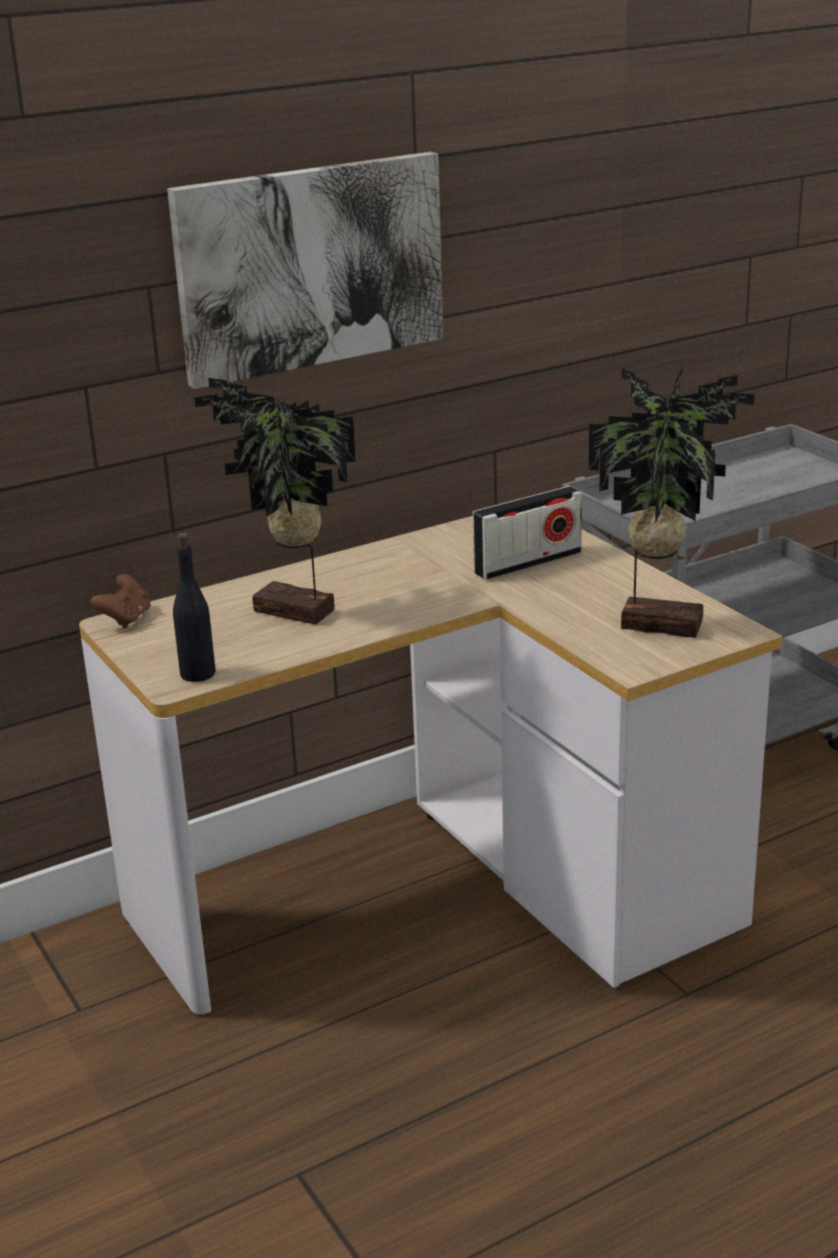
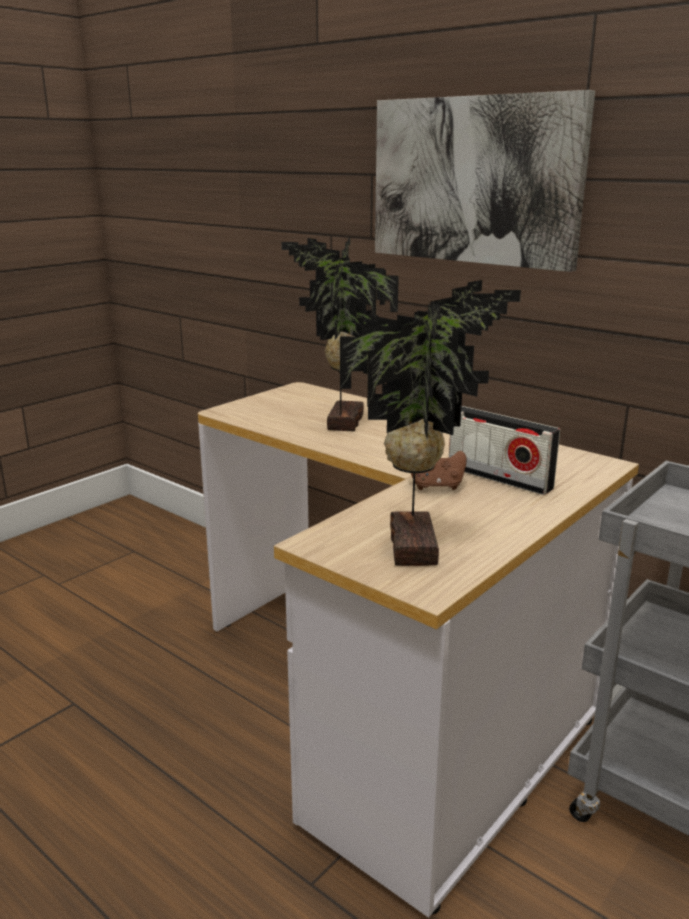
camera: 70 degrees right, 5 degrees down
(126, 619) = (306, 389): brown game controller -> brown game controller (436, 486)
(198, 673) = (240, 414): black bottle -> none

